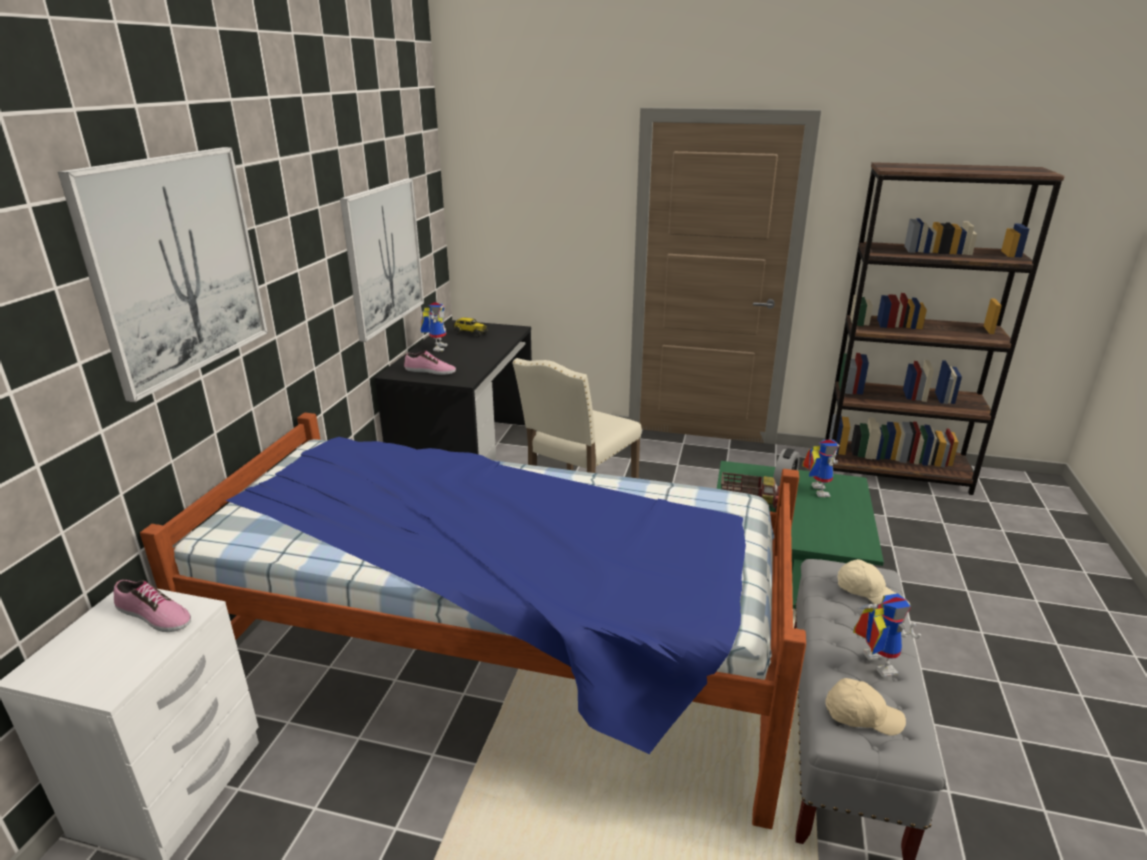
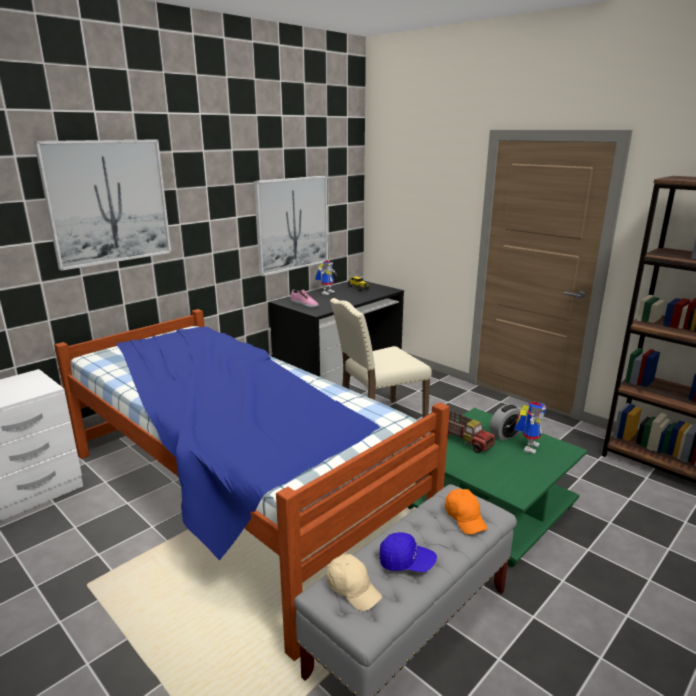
camera: 30 degrees right, 5 degrees down
(153, 616) = (30, 385): shoe -> none
(865, 591) = (465, 518): beige cap -> orange cap
(872, 662) = (406, 562): toy robot -> blue cap

